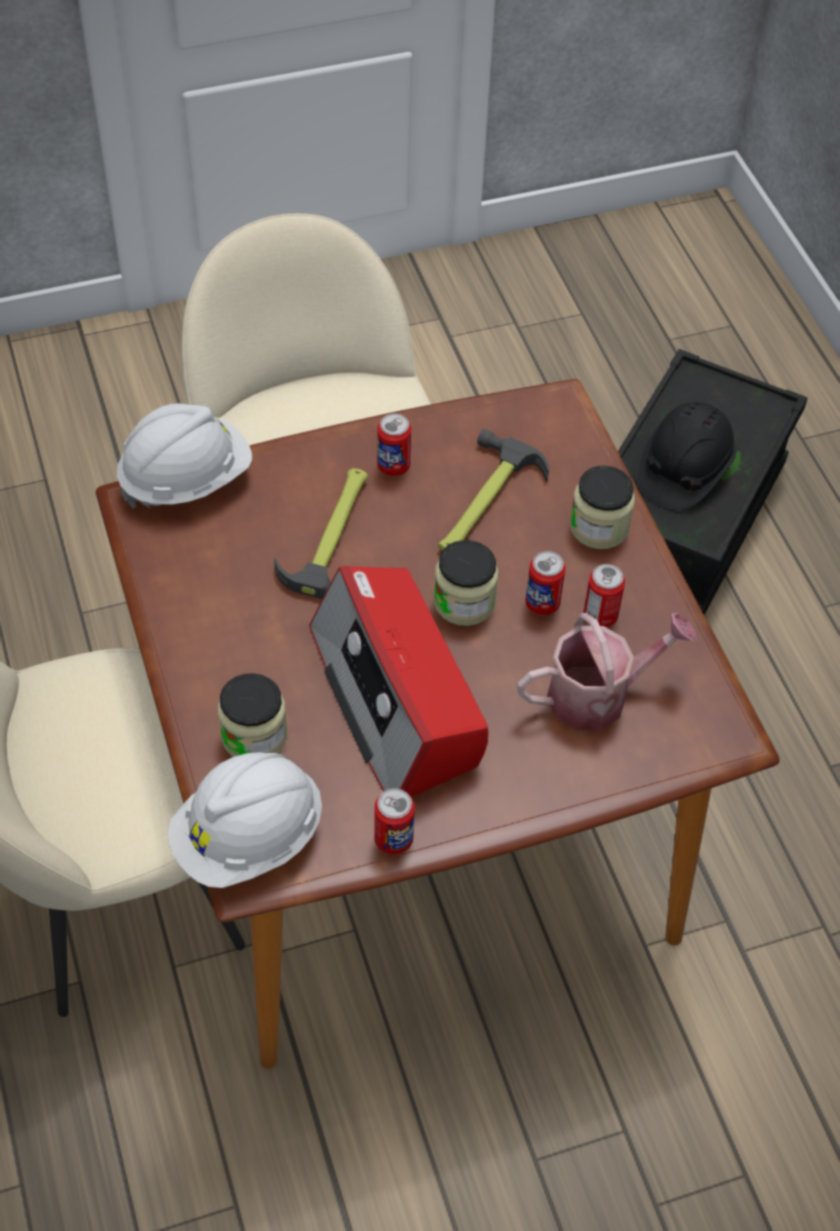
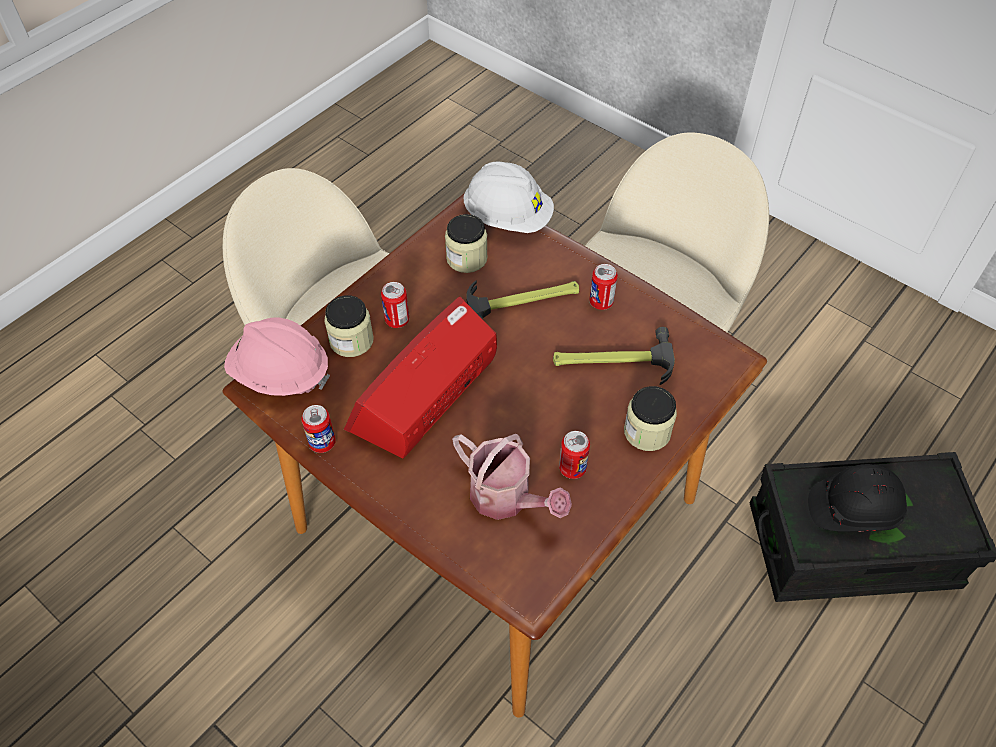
camera: 60 degrees right, 0 degrees up
(248, 838) = (280, 374): white hard hat -> pink hard hat
(464, 602) = (525, 390): jar -> jar (466, 258)
(542, 603) = (557, 431): can -> can (397, 320)

